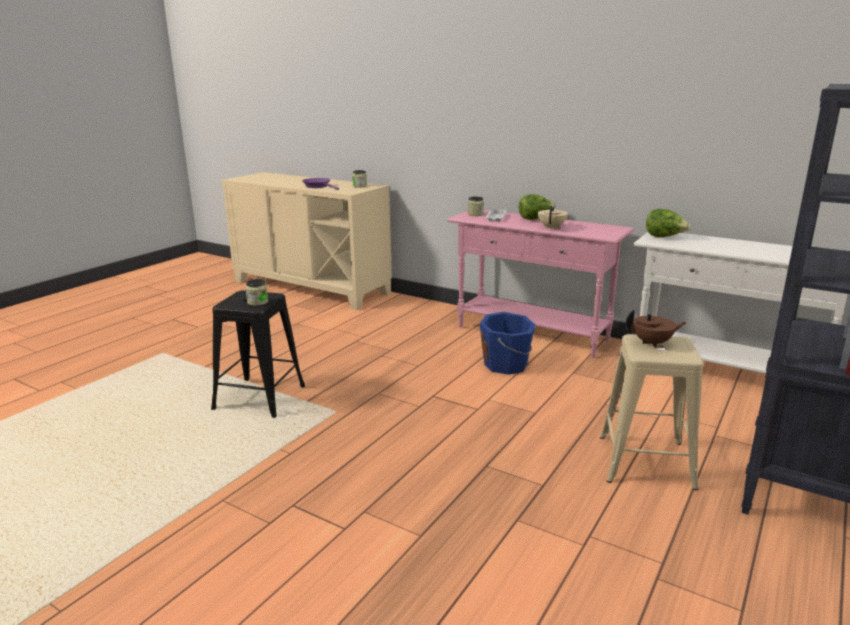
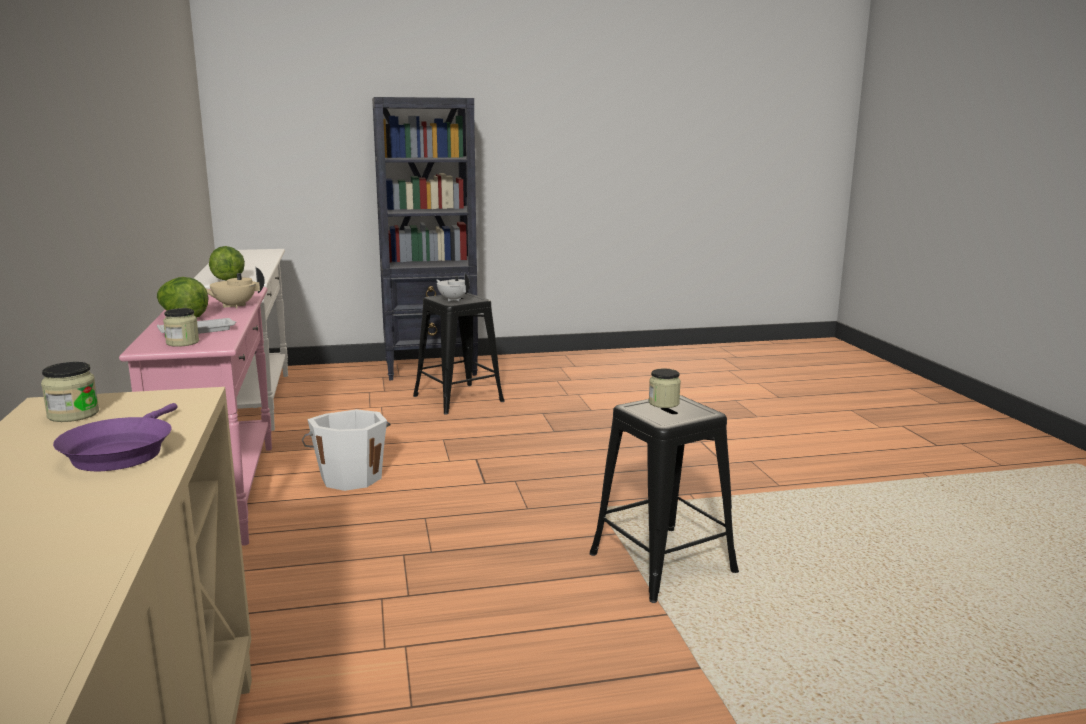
camera: 135 degrees left, 5 degrees down
(506, 365) = (351, 477): blue bucket -> white bucket
(645, 461) = (458, 398): beige stool -> black stool
(652, 343) = (453, 299): brown teapot -> white teapot

